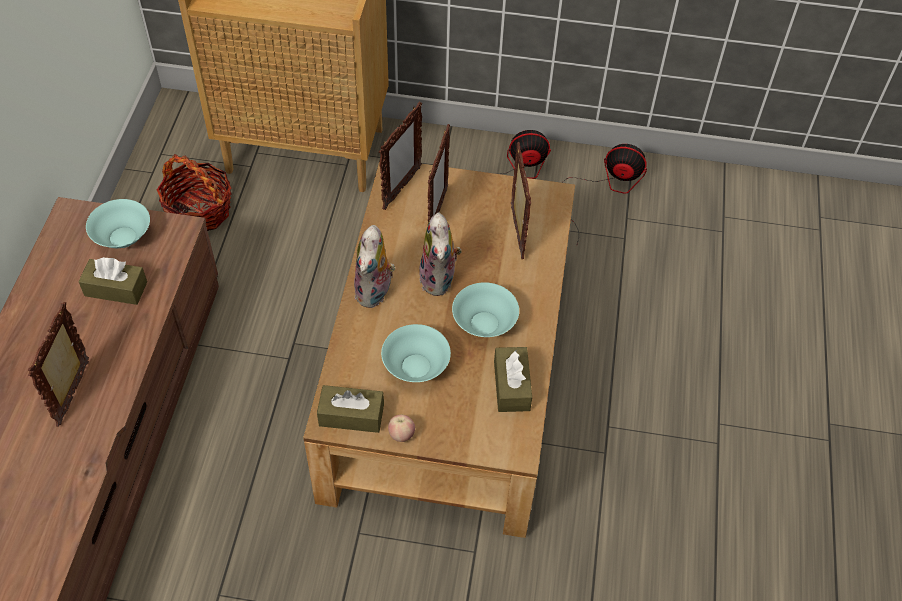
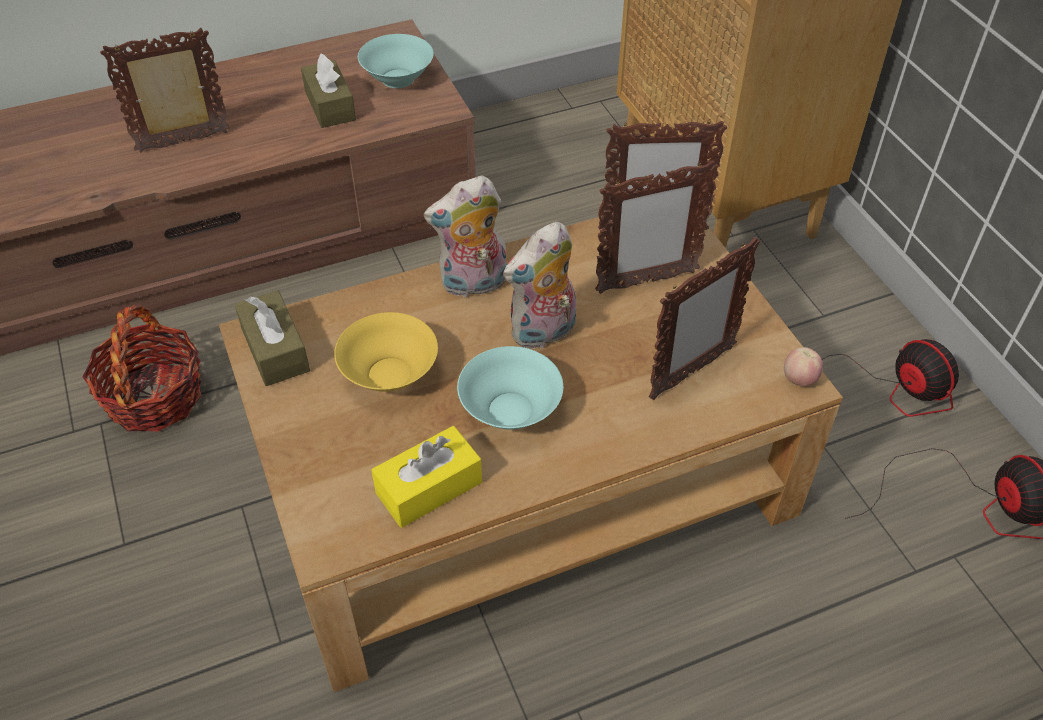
camera: 60 degrees right, 5 degrees down
(199, 211) = (557, 161): basket -> basket (154, 396)
(401, 435) = (275, 409): apple -> apple (799, 379)
(416, 366) = (391, 374): turquoise bowl -> yellow bowl
(511, 386) = (429, 488): brown tissue box -> yellow tissue box

